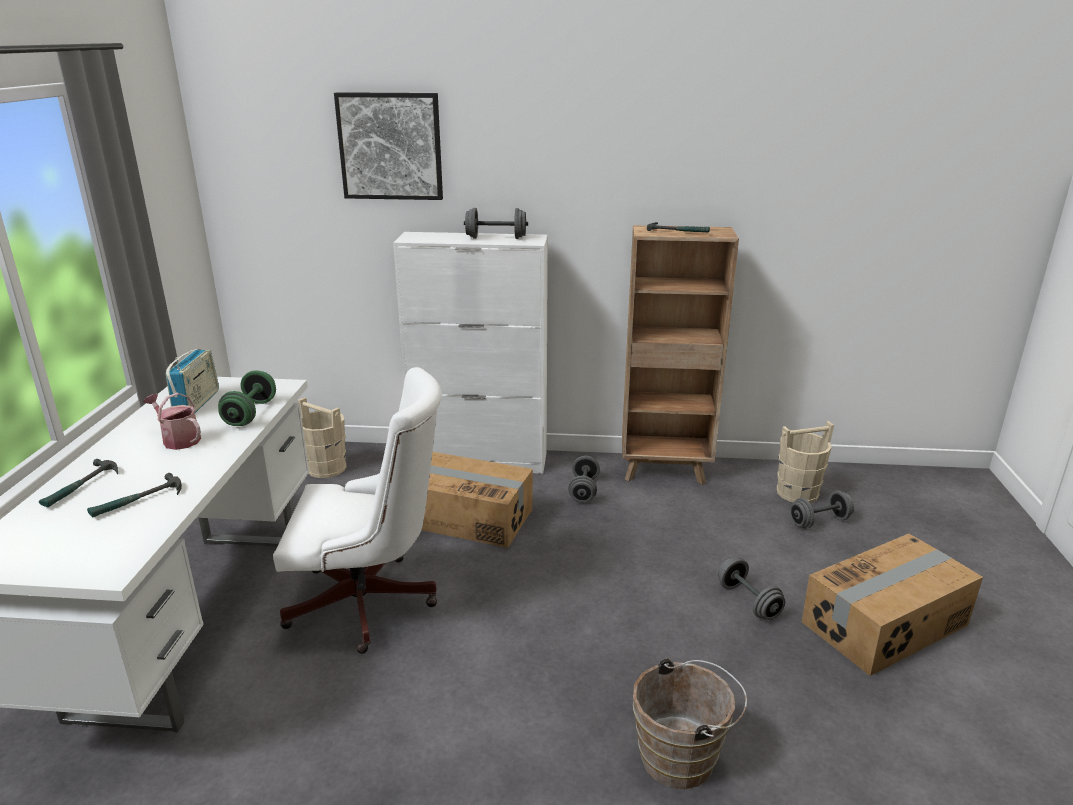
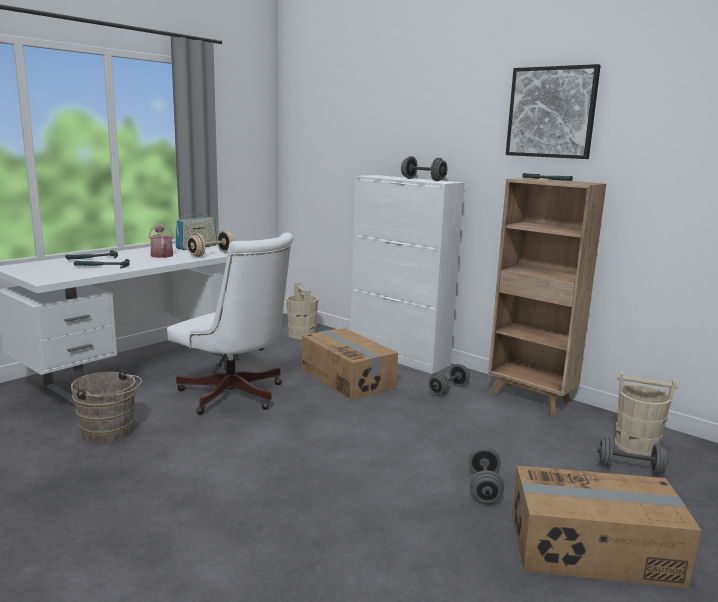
camera: 35 degrees right, 10 degrees down
(250, 413) = (211, 254): green dumbbell -> beige dumbbell
(390, 146) = (375, 115): picture -> picture (551, 112)
(683, 757) = (302, 540): brown bucket -> brown bucket (110, 433)

